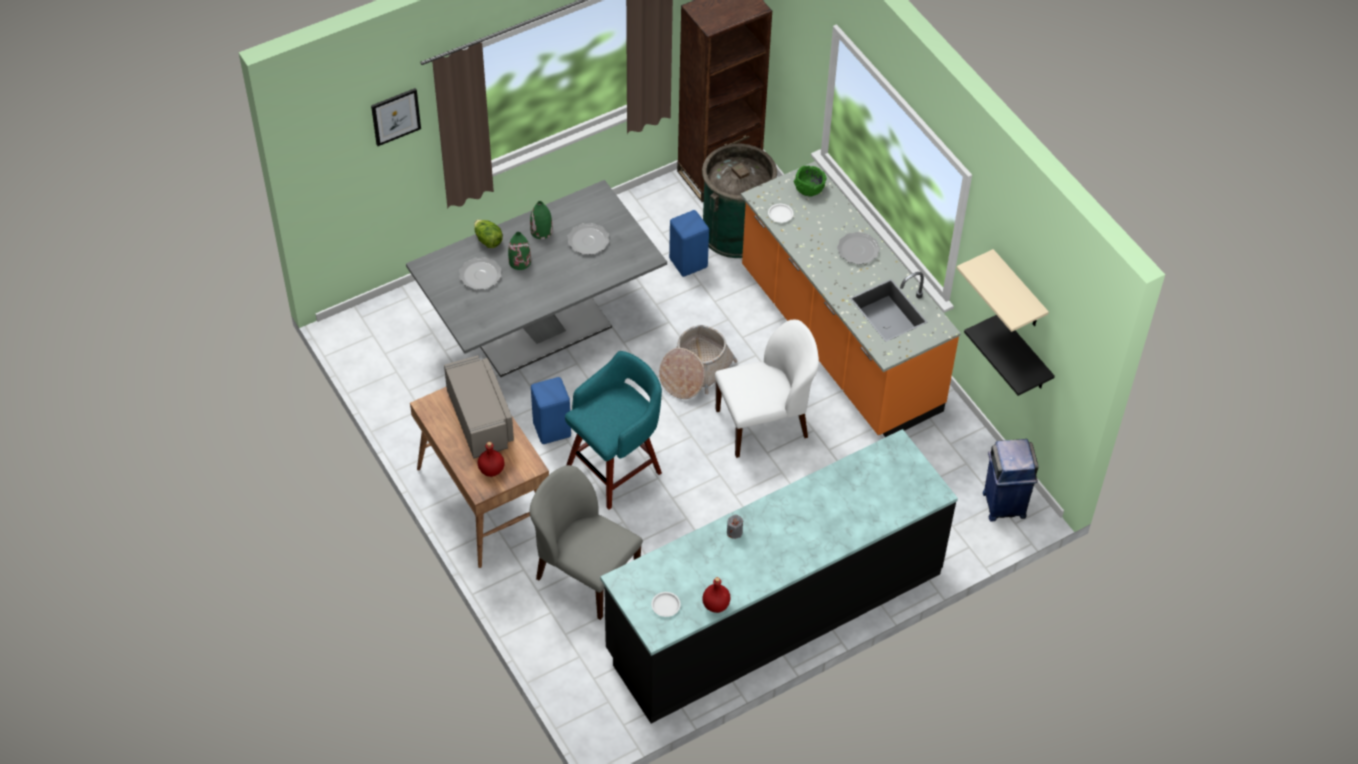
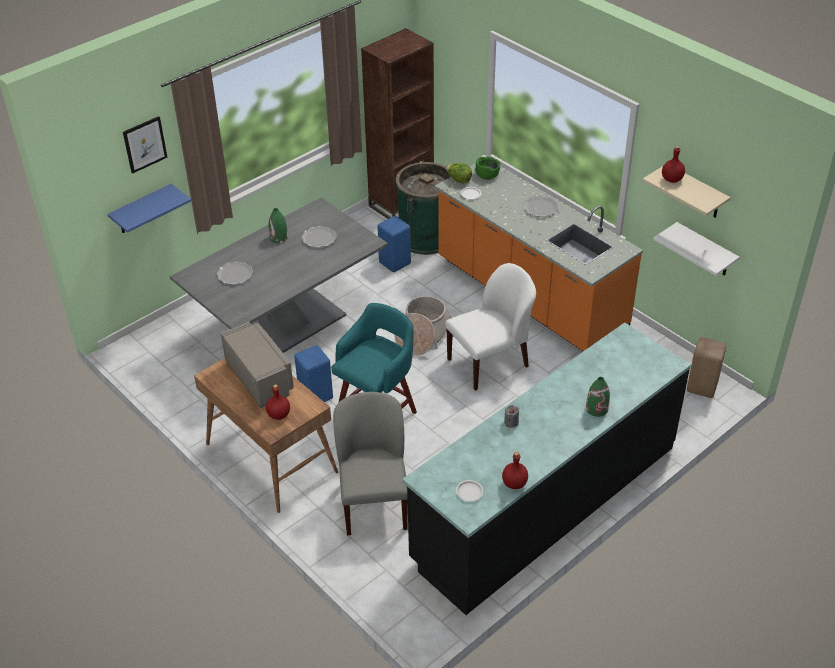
camera: 10 degrees left, 10 degrees down
(384, 181) = (142, 210): none -> blue shelf
(488, 240) = (236, 250): lettuce -> lettuce (458, 180)
(520, 261) = (266, 260): green vase -> green vase (597, 408)
(585, 575) = (374, 502): grey chair -> grey chair turned 60 degrees clockwise
(989, 274) = (671, 179): none -> red bottle
(1004, 504) = (702, 387): blue trash can -> beige stool
(1024, 355) = (705, 250): black shelf -> white shelf

